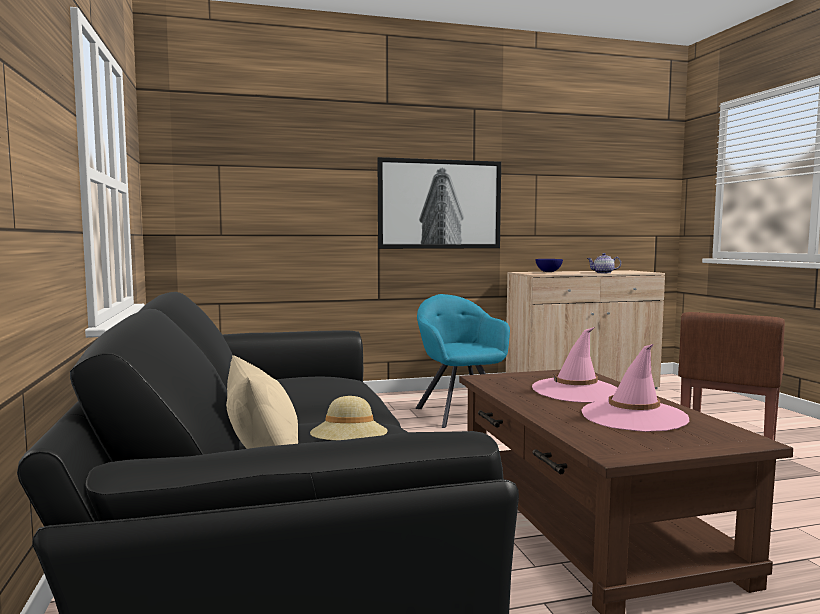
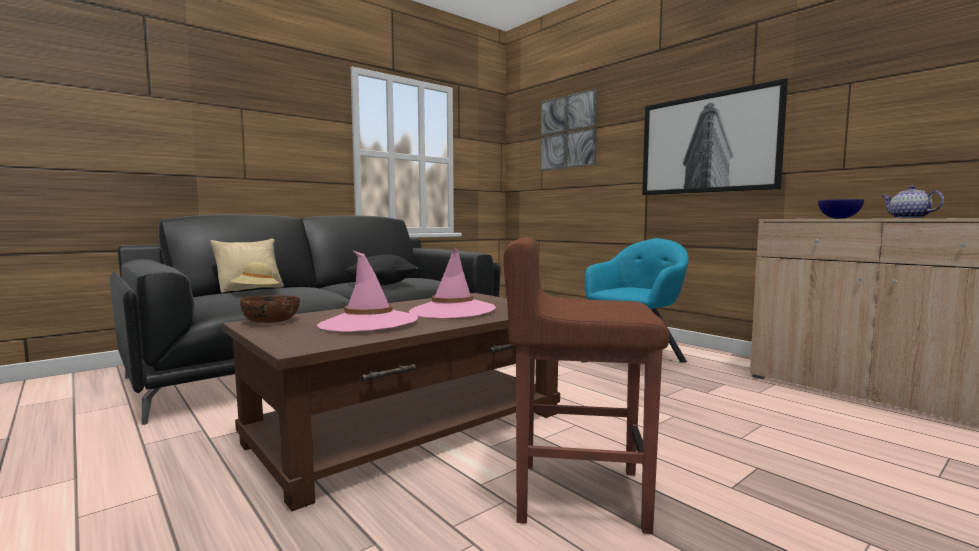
camera: 65 degrees right, 0 degrees up
(268, 166) = (568, 132): none -> picture
(338, 395) = (381, 284): none -> black pillow
(611, 446) = (272, 321): none -> brown bowl

